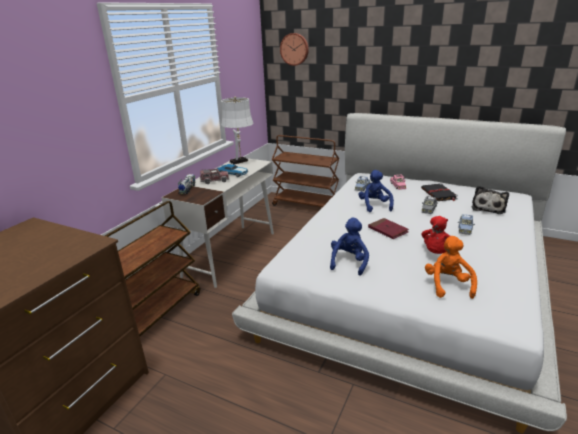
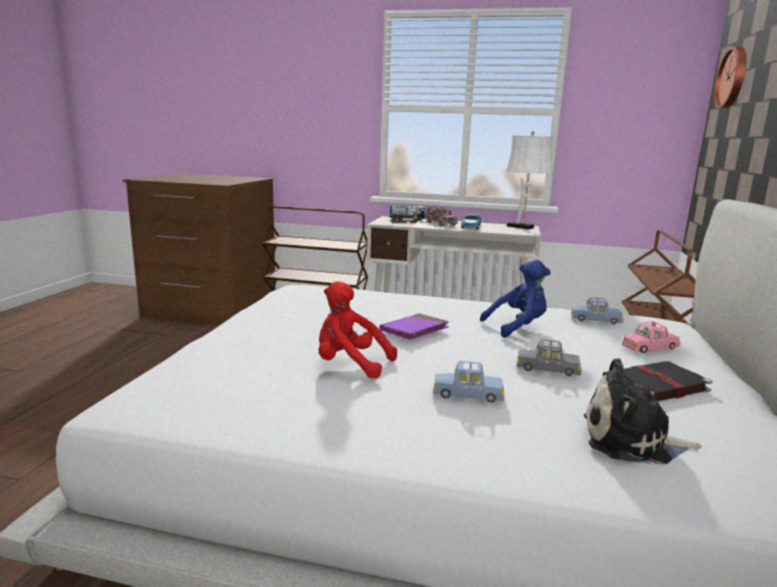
camera: 75 degrees right, 10 degrees down
(349, 262) = (310, 311): blue plush toy -> none
(388, 230) = (414, 330): red book -> purple book
(447, 285) = (245, 364): orange plush toy -> none

